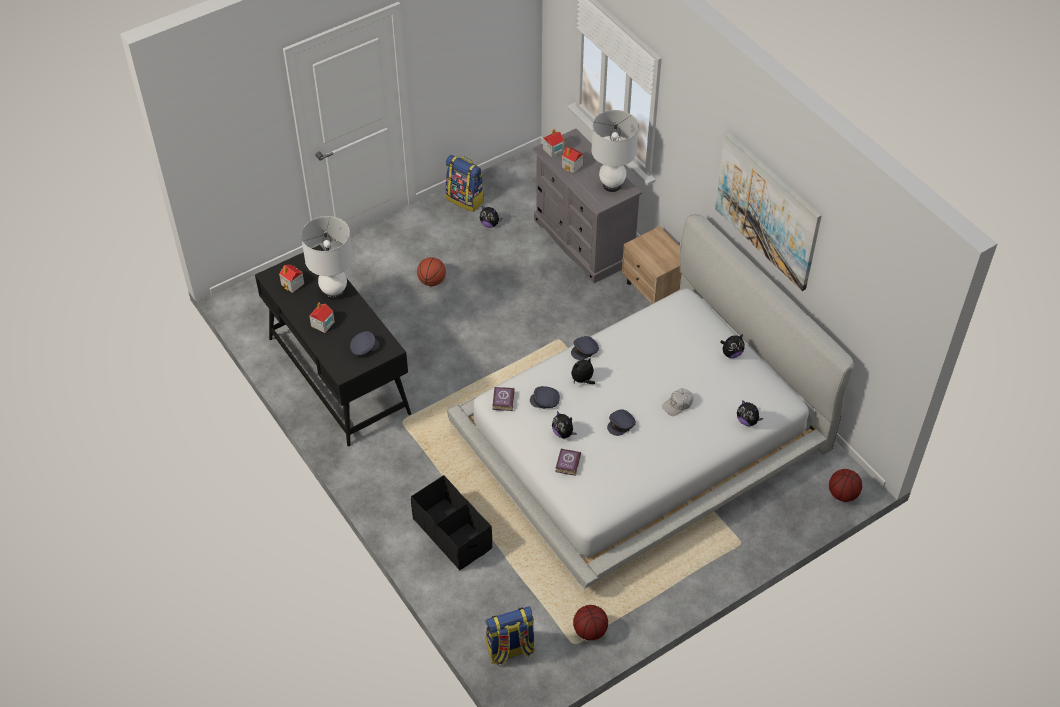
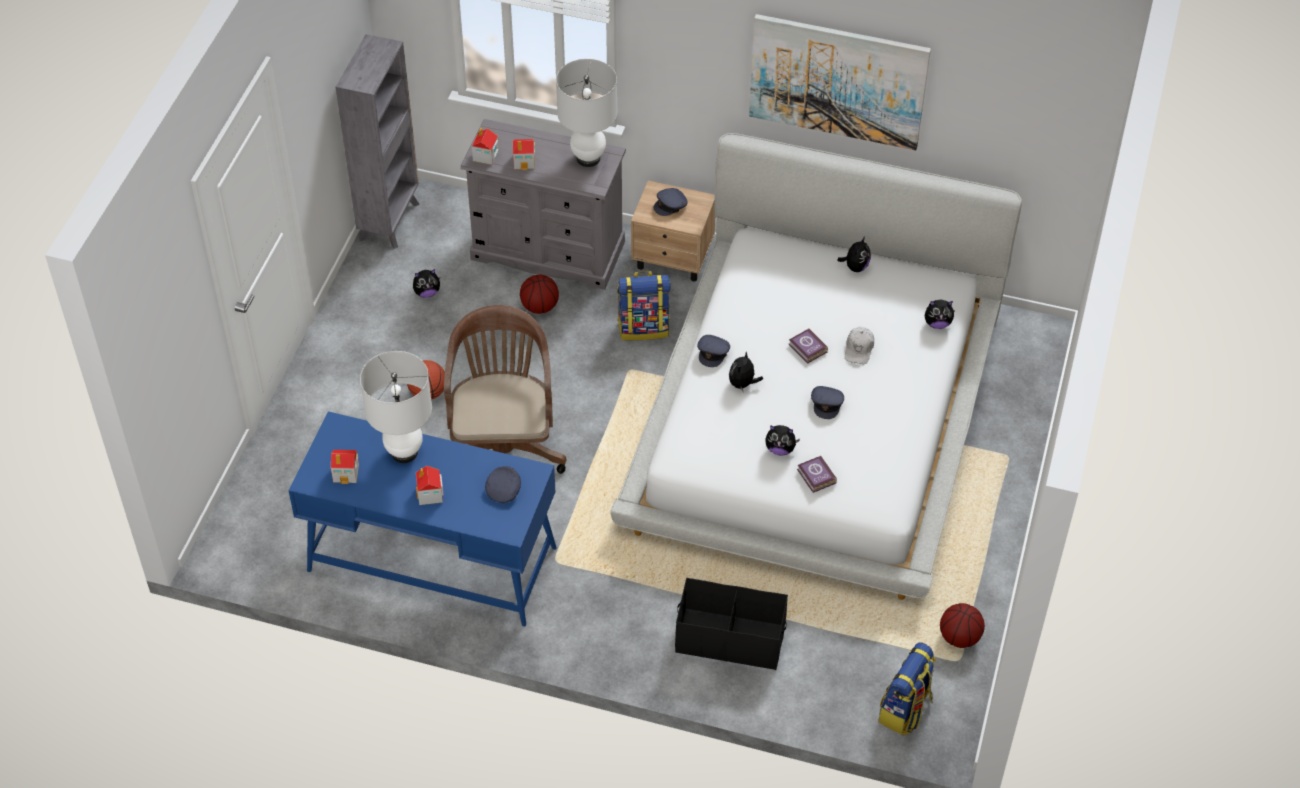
camera: 40 degrees left, 0 degrees up
(339, 375) = (432, 558): black desk -> blue desk
(440, 339) = (503, 448): none -> brown office chair
(465, 199) = (371, 281): backpack -> backpack (644, 327)
(502, 401) = (685, 457): book -> book (807, 349)
(512, 171) = (390, 220): none -> grey bookcase
(545, 401) = (728, 429): grey cap -> grey cap (671, 205)
(843, 494) = (1049, 349): basketball -> basketball (540, 307)

